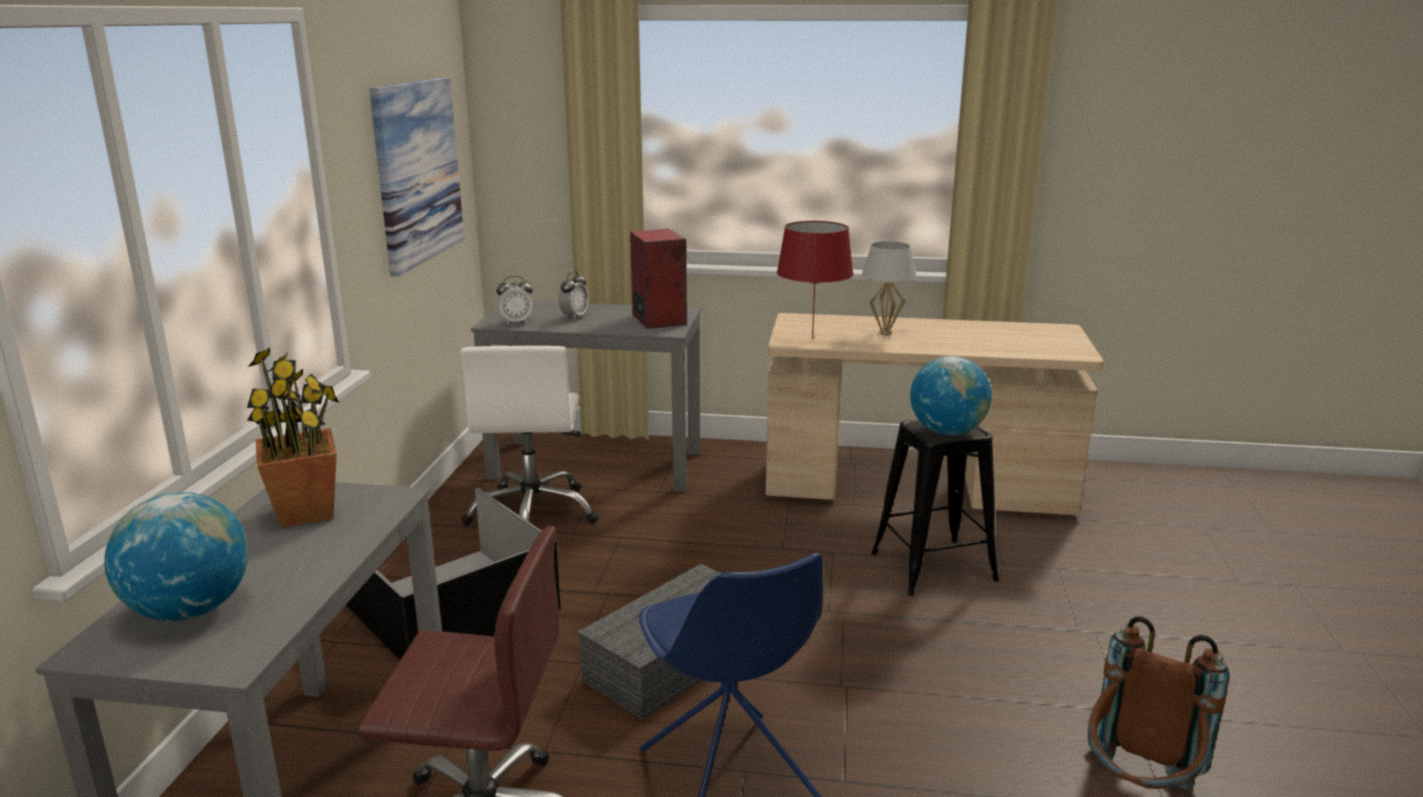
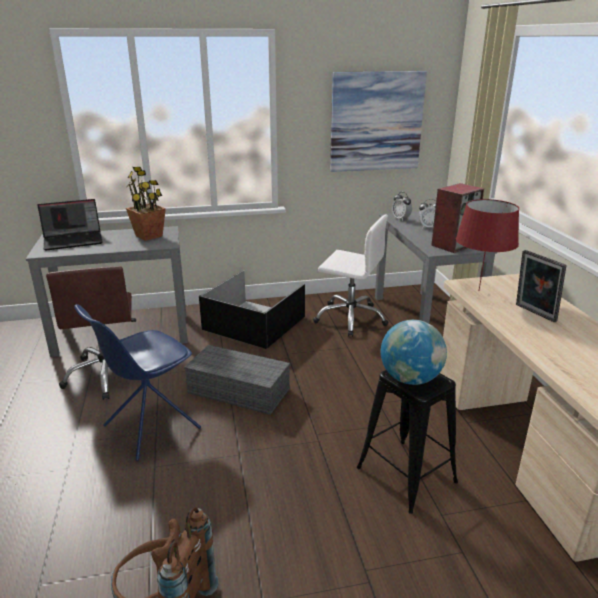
camera: 70 degrees right, 5 degrees up
(189, 610) = (74, 240): globe -> laptop
(533, 513) = (350, 318): white office chair -> white office chair turned 135 degrees counterclockwise
(885, 333) = (533, 313): white table lamp -> picture frame

